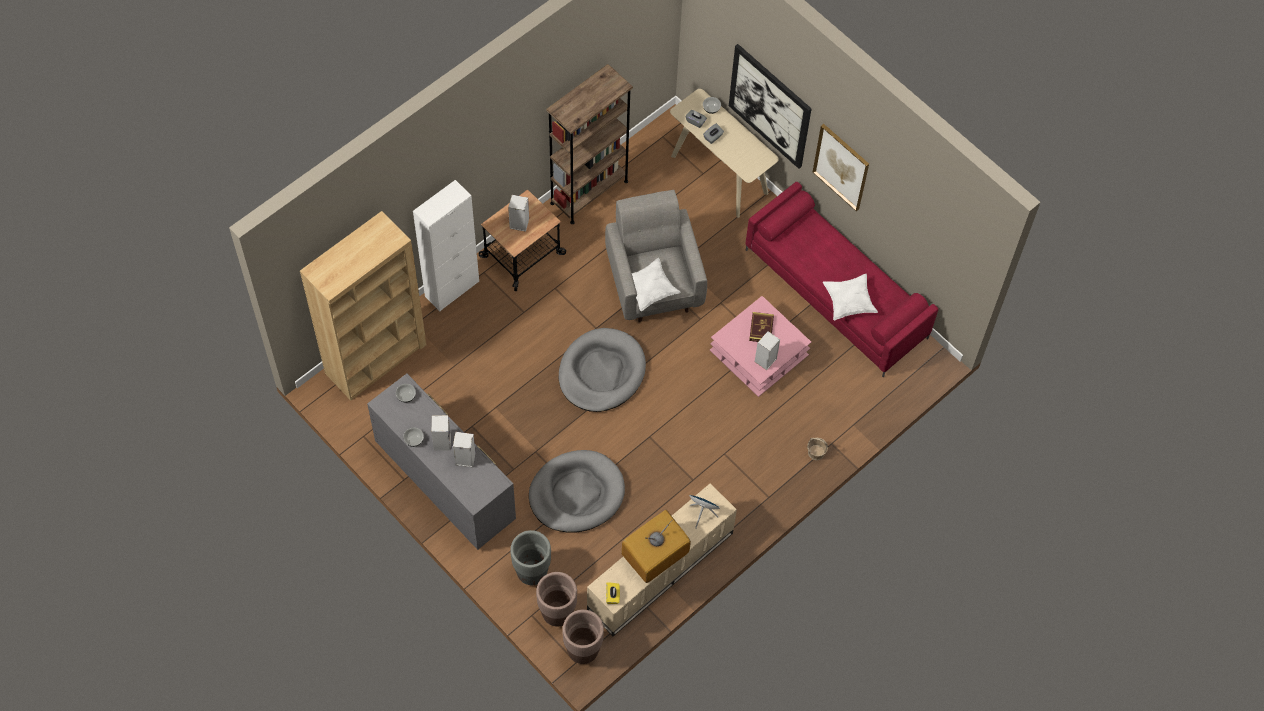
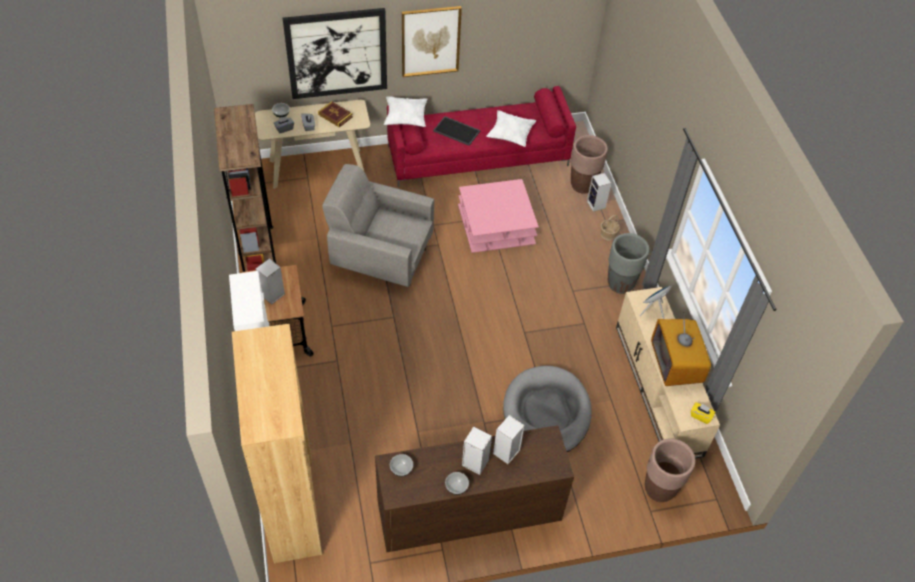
camera: 60 degrees left, 10 degrees down
(445, 481) = (467, 513): grey dresser -> brown dresser
(532, 572) = (606, 488): grey planter -> grey planter (620, 284)
(583, 651) = (707, 487): brown planter -> brown planter (583, 185)
(601, 372) = (439, 334): grey dog bed -> none
(649, 289) = (406, 245): white pillow -> white pillow (405, 118)
(761, 328) = (488, 201): book -> book (335, 116)
(765, 361) = (519, 213): speaker -> speaker (596, 205)
(820, 255) = (457, 131): none -> tray

